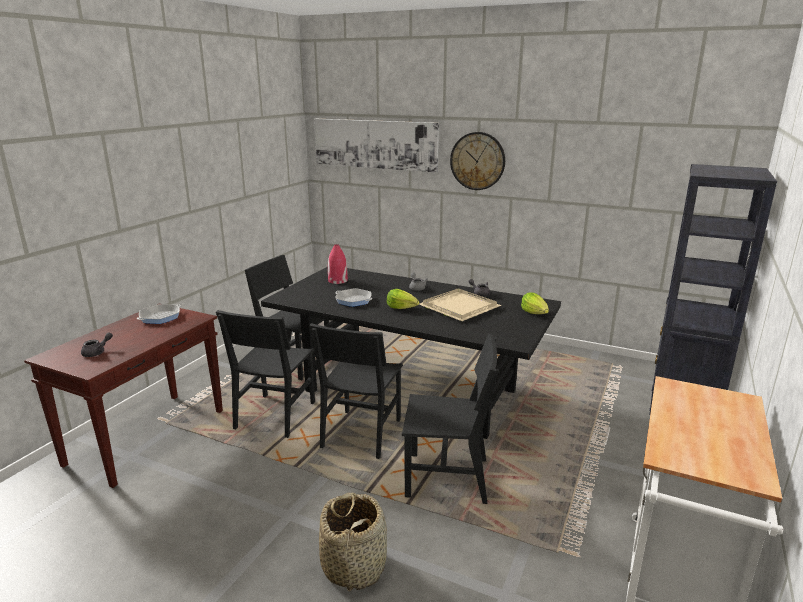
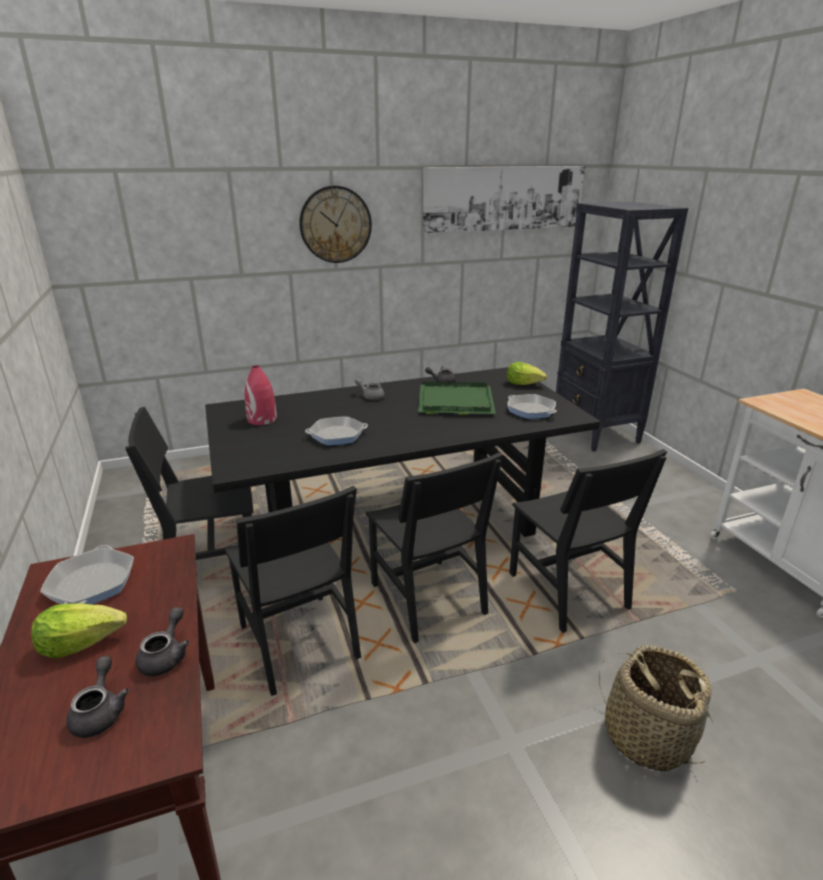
camera: 45 degrees left, 5 degrees up
(135, 348) = (166, 656): none -> grey teapot
(375, 144) = (175, 214): picture -> picture (504, 198)
(402, 308) = (407, 423): lettuce -> lettuce (82, 642)
(447, 478) = (567, 591): black chair -> black chair turned 105 degrees clockwise
(461, 307) = (457, 401): beige tray -> green tray
(495, 329) = (531, 410): none -> frying pan

